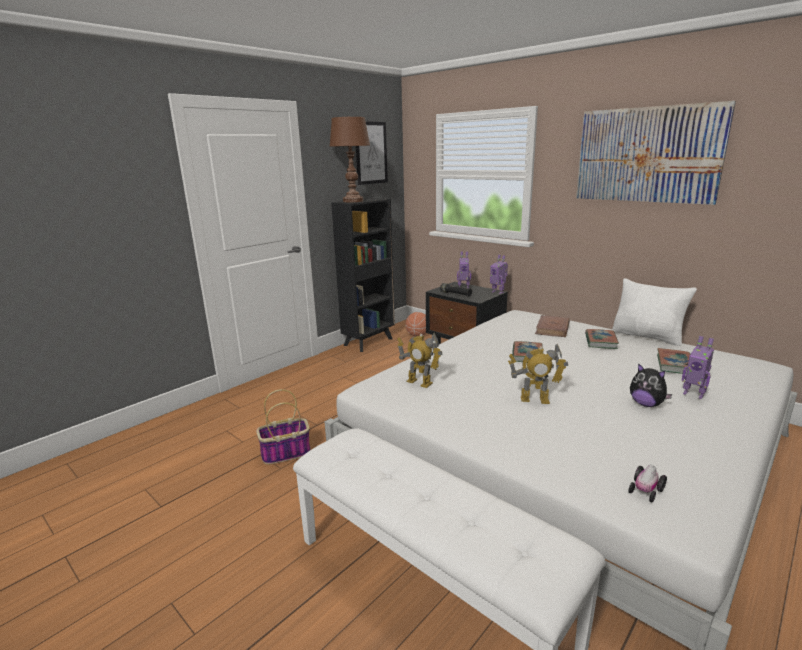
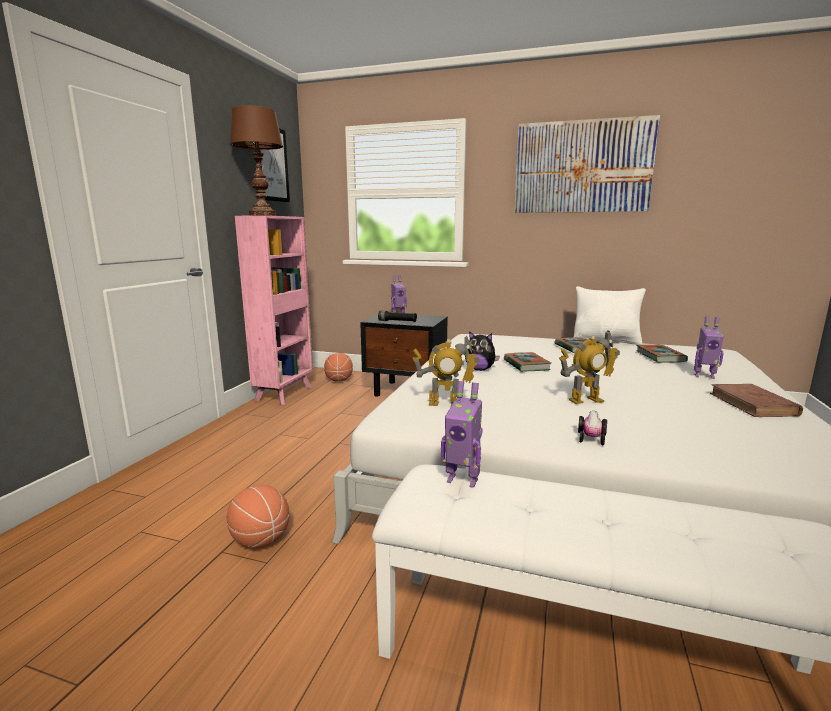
camera: 25 degrees left, 5 degrees down
(285, 453) = (261, 541): basket -> basketball
(369, 342) = (285, 393): black bookcase -> pink bookcase
(498, 292) = (439, 317): toy robot -> toy robot (463, 479)
(552, 329) = (518, 344): brown book -> brown book (753, 404)
(645, 490) = (790, 458): toy car -> toy car (591, 438)
(646, 404) = (680, 389): plush toy -> plush toy (480, 369)

